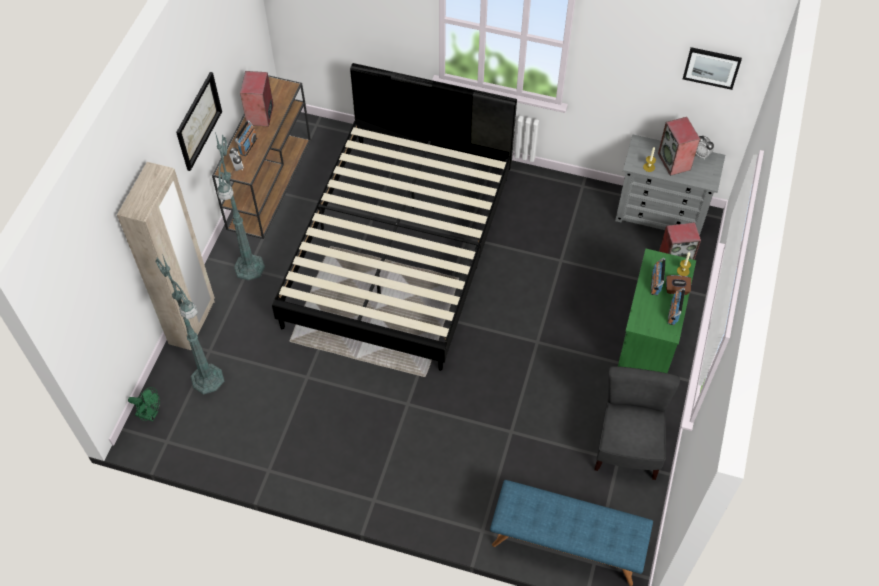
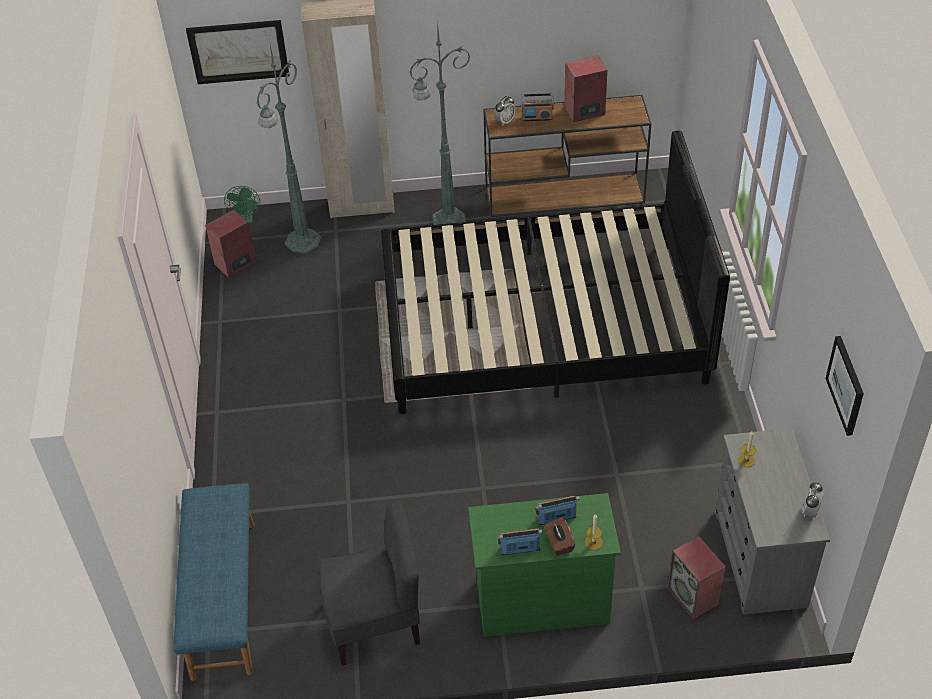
camera: 70 degrees right, 10 degrees down
(198, 121) = (490, 38): picture -> picture (238, 51)
(674, 162) = (775, 485): speaker -> speaker (235, 264)

